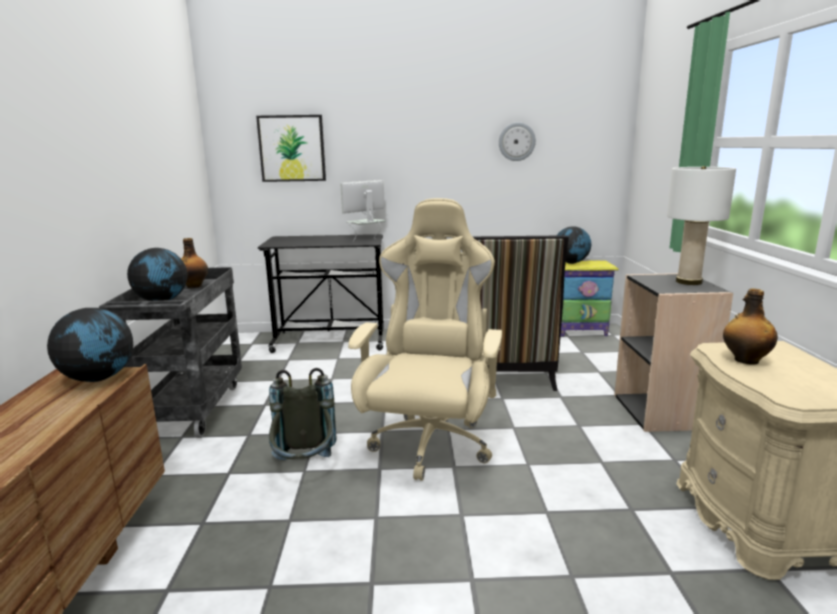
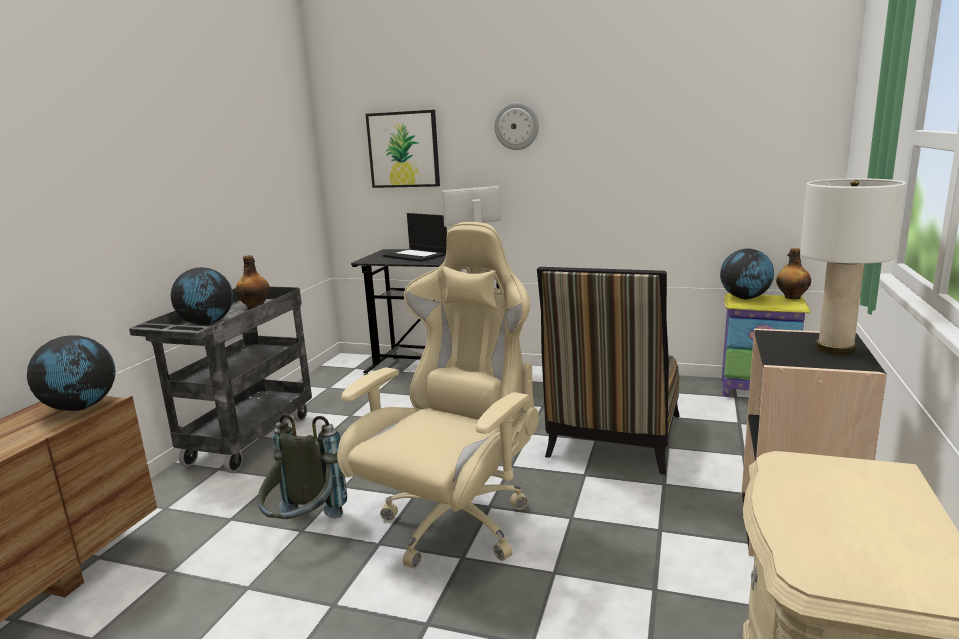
camera: 20 degrees right, 0 degrees up
(312, 240) = (416, 255): none -> laptop
(516, 141) = (674, 134): wall clock -> wall clock (516, 126)
(745, 360) = (808, 490): bottle -> bottle (791, 297)

